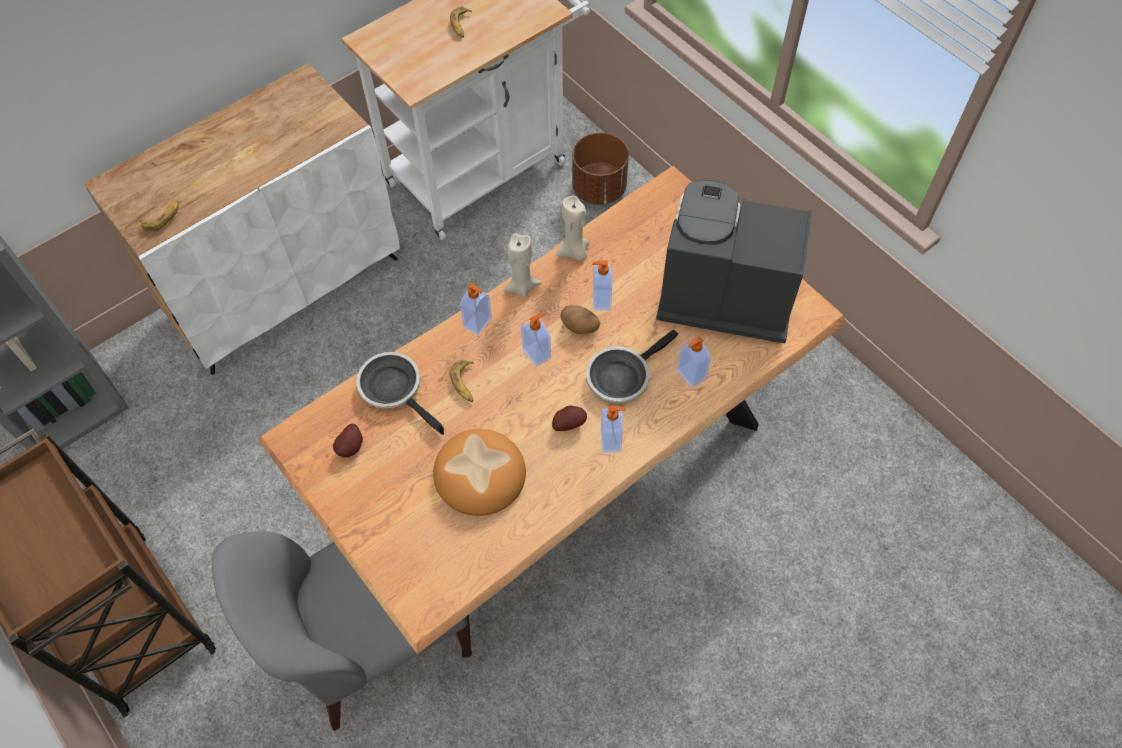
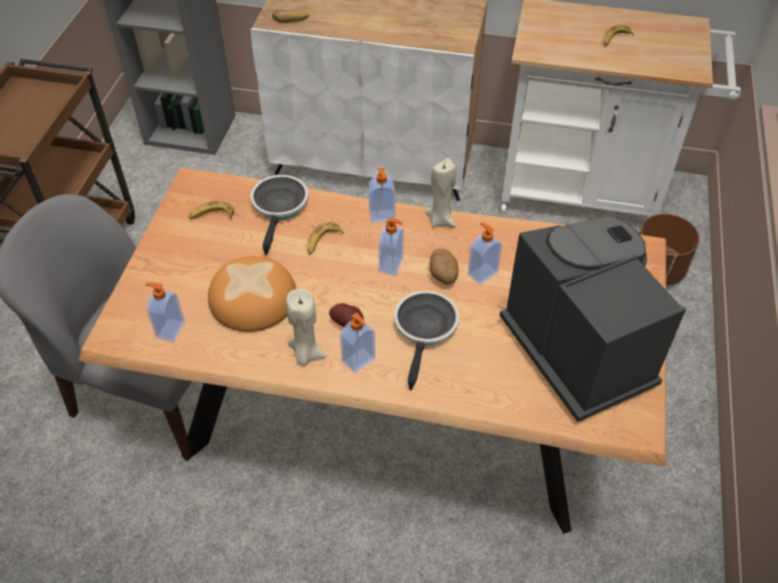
camera: 50 degrees right, 10 degrees down
(352, 447) = (212, 216): potato -> banana
(574, 252) = (507, 230): beige candle -> beige candle (306, 354)
(621, 376) = (425, 330): frying pan -> frying pan turned 90 degrees clockwise
(690, 375) = (474, 375): soap dispenser -> soap dispenser (169, 330)

